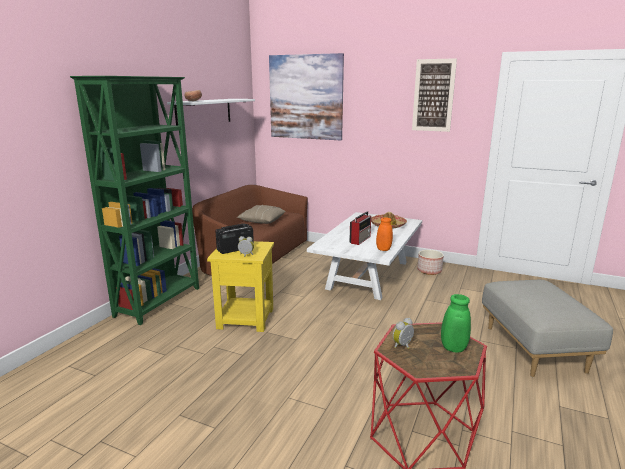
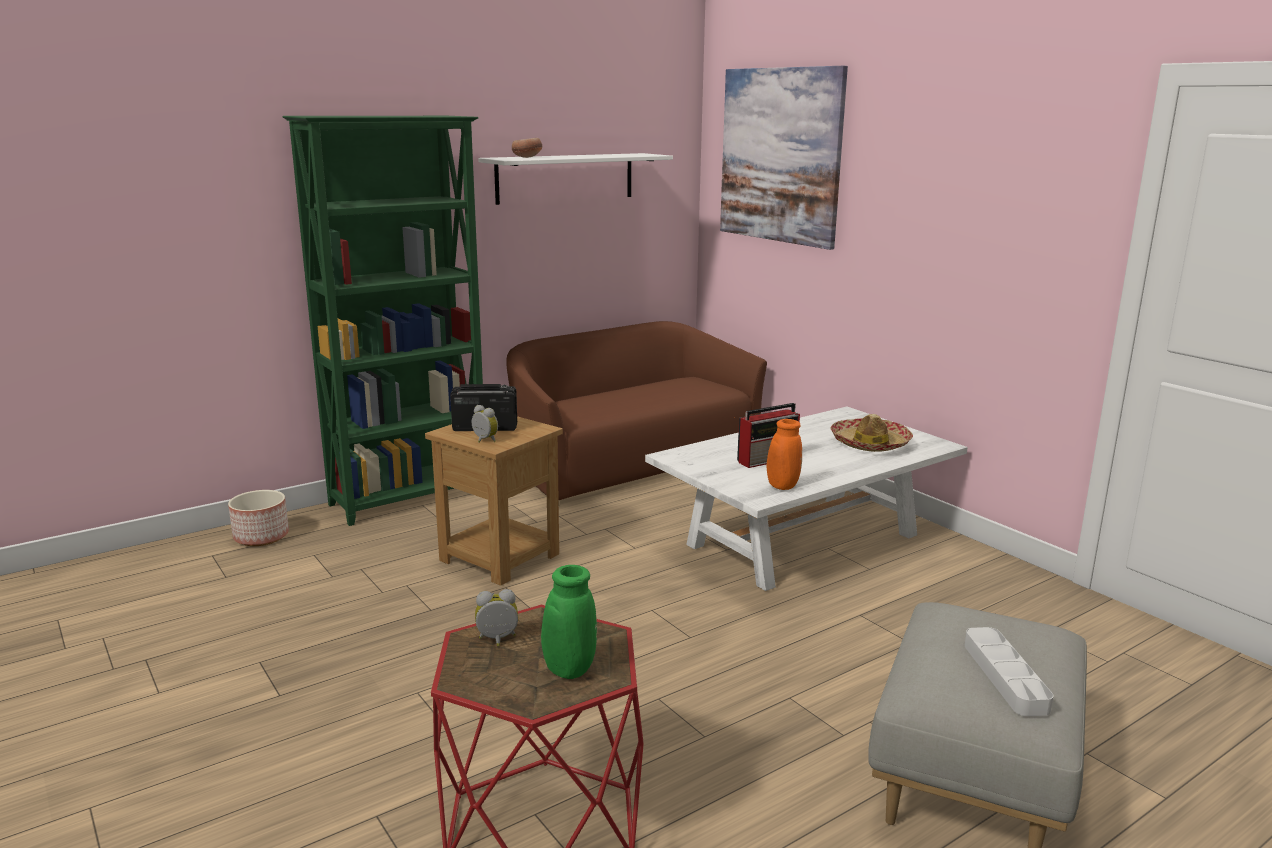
camera: 30 degrees right, 0 degrees up
(245, 318) = (498, 557): yellow side table -> brown side table
(262, 221) = (651, 393): beige pillow -> none
(429, 271) = (946, 563): planter -> planter (261, 537)
(433, 95) = (1008, 164): picture -> none
(557, 301) = (1005, 676): none -> grey tray

